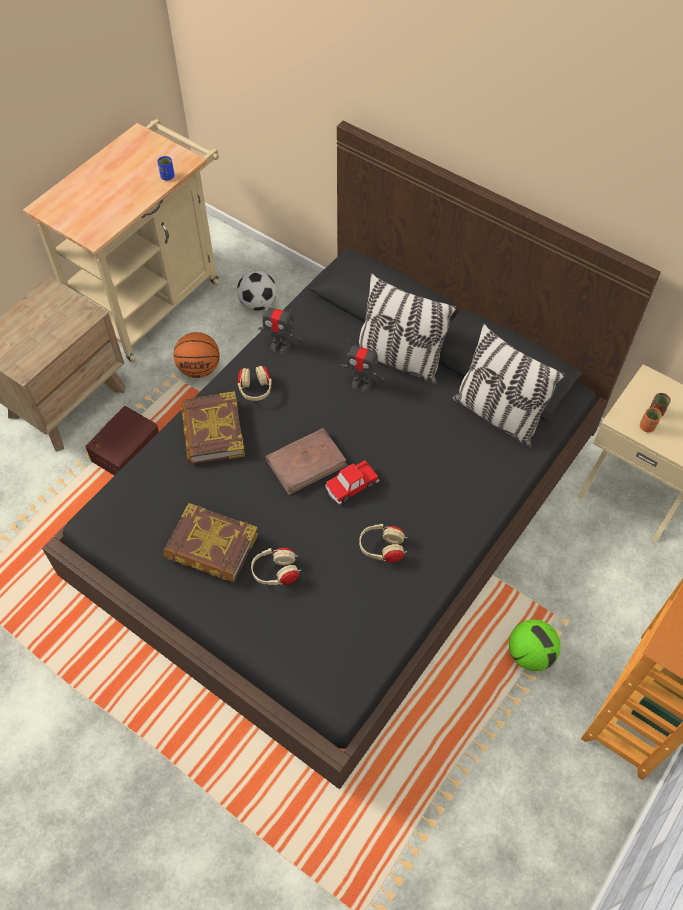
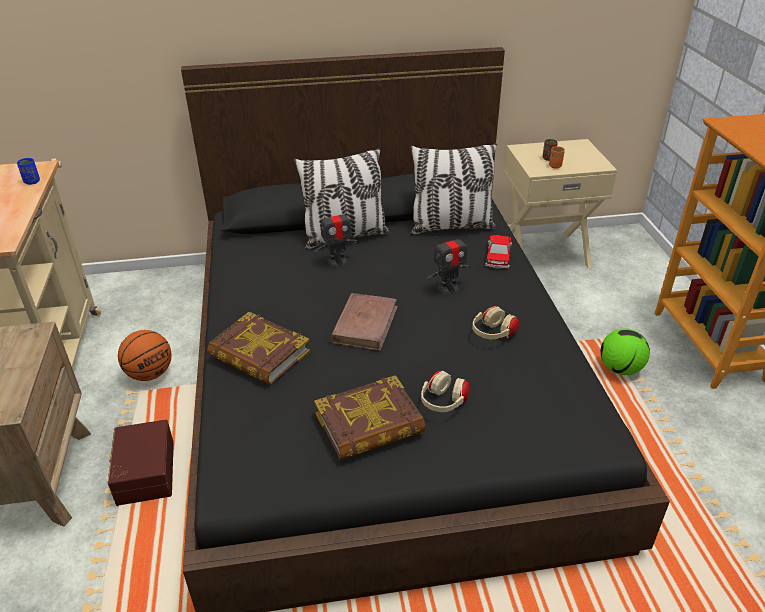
camera: 45 degrees left, 20 degrees down
(255, 390) = (258, 310): beige headphones -> none
(258, 304) = (153, 306): football -> none
(280, 346) = (241, 276): toy robot -> toy robot (448, 288)
(351, 485) = (417, 316): toy car -> toy car (498, 257)

